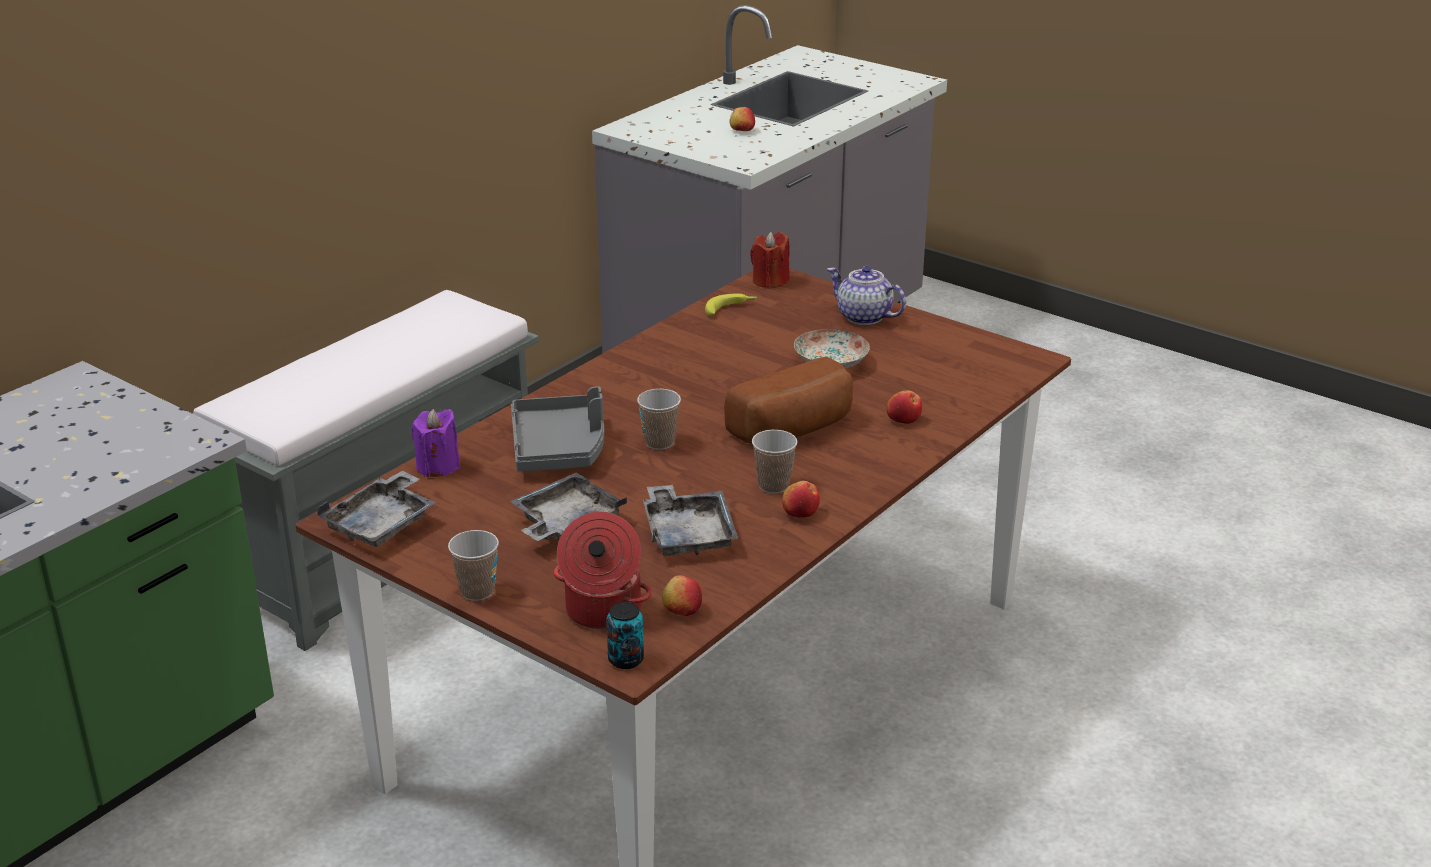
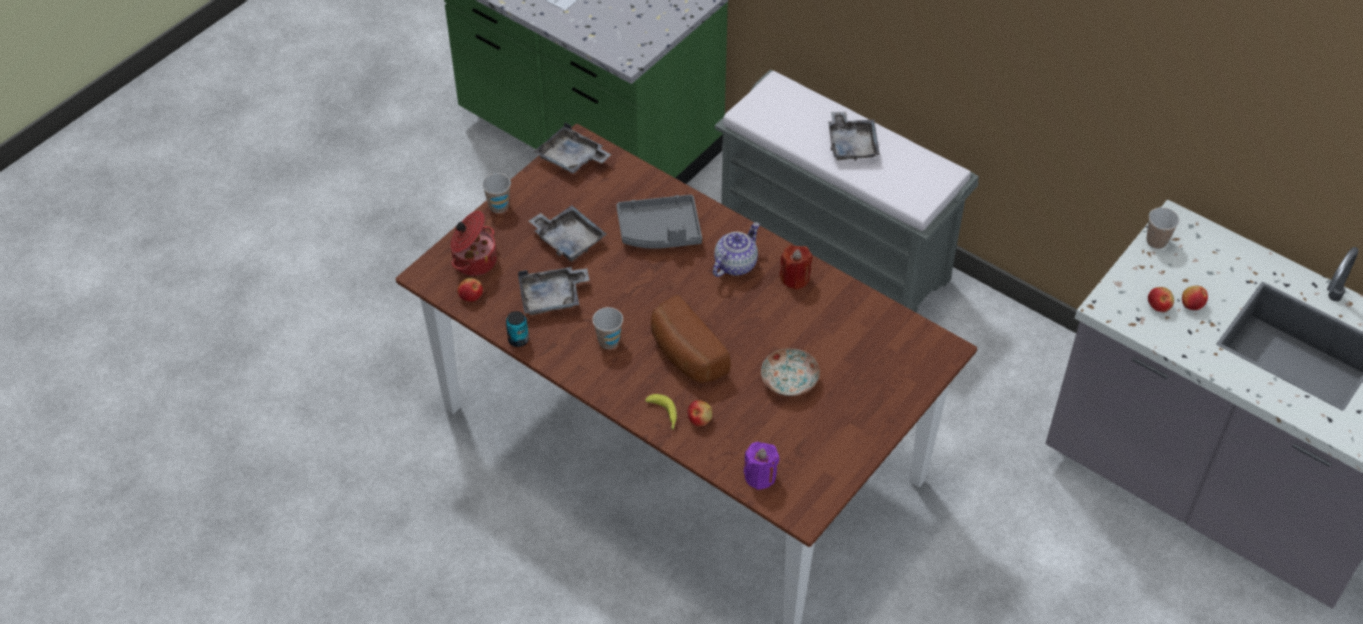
camera: 90 degrees right, 20 degrees up
(374, 356) = (851, 144): none -> grey tray
(438, 466) = (637, 176): purple candle -> purple candle (760, 476)
(626, 660) = (426, 272): can -> can (518, 340)
(659, 442) = (666, 282): cup -> cup (1156, 241)
(730, 309) = (879, 320): banana -> banana (664, 415)
(770, 281) = (934, 346): red candle -> red candle (795, 278)
(800, 513) = (574, 354): apple -> apple (1159, 305)
(863, 317) = (872, 405): teapot -> teapot (735, 264)

